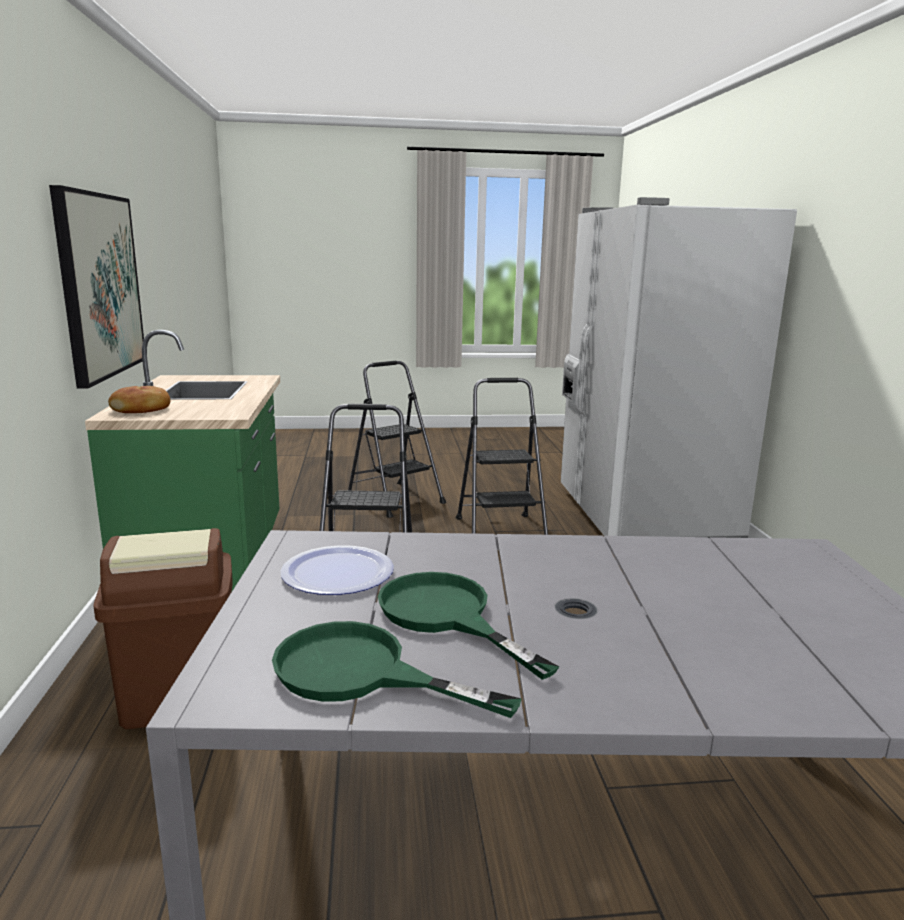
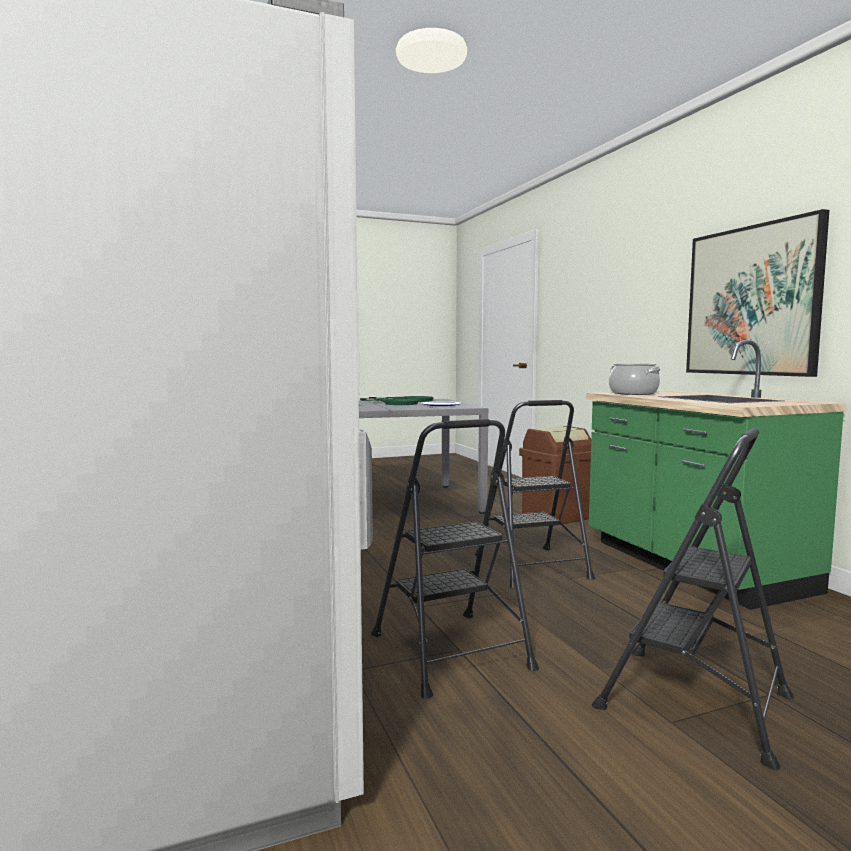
camera: 165 degrees right, 10 degrees down
(141, 409) = (674, 392): bread -> none
(210, 410) = (633, 393): none -> cooking pot

